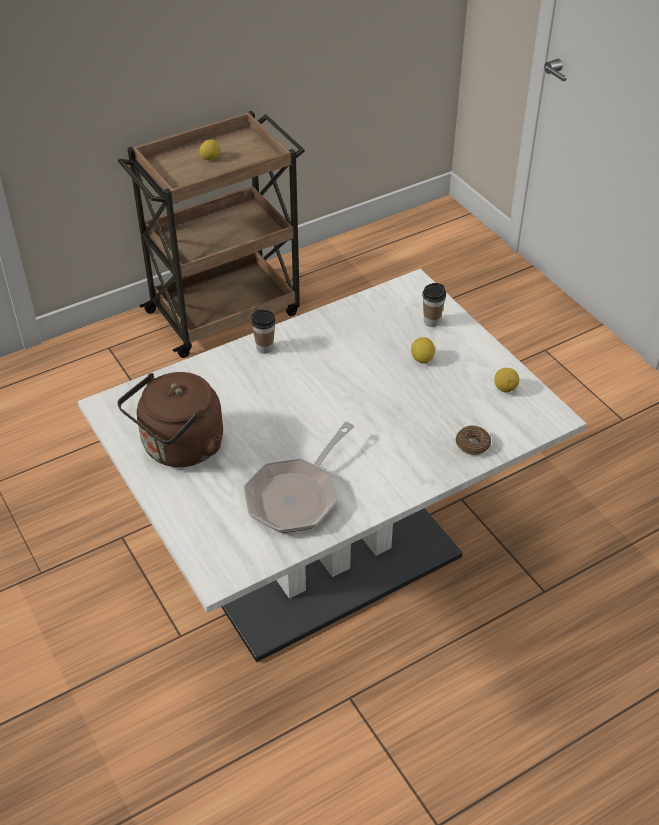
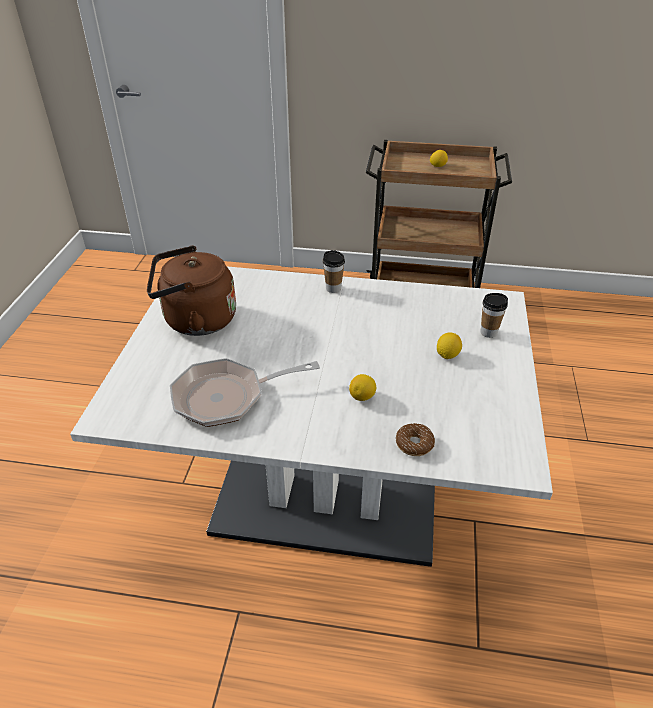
camera: 40 degrees right, 5 degrees down
(505, 388) = (498, 416): lemon -> lemon (362, 397)

